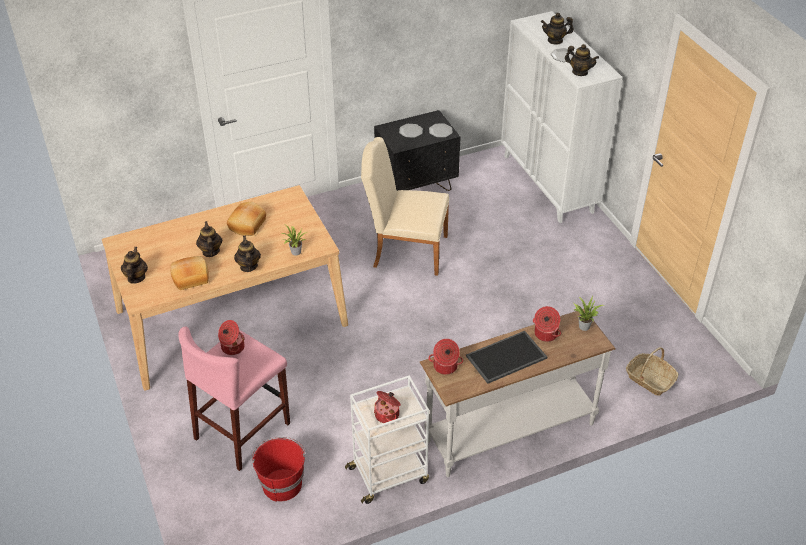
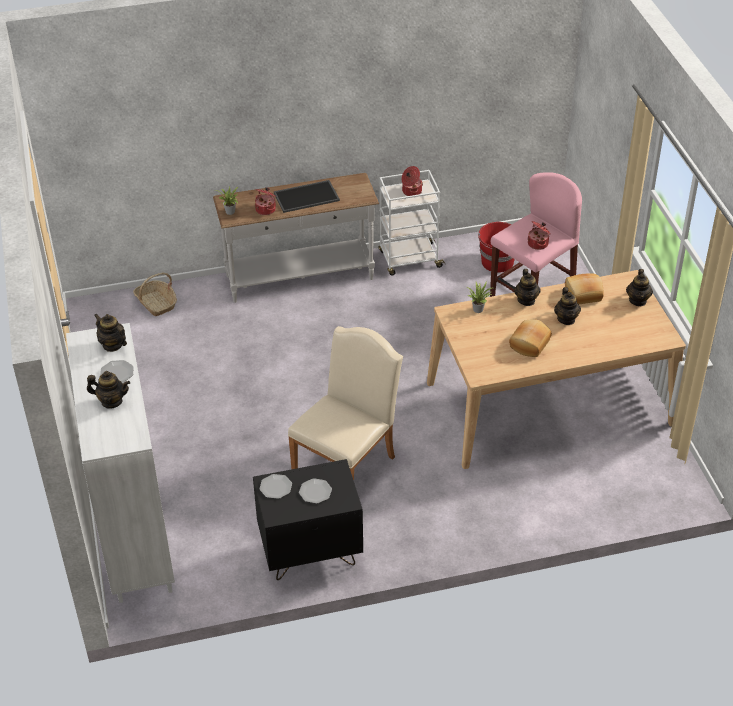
camera: 170 degrees left, 0 degrees up
(404, 250) = (348, 461): beige chair -> beige chair turned 75 degrees counterclockwise
(445, 367) = (359, 195): cooking pot -> none

